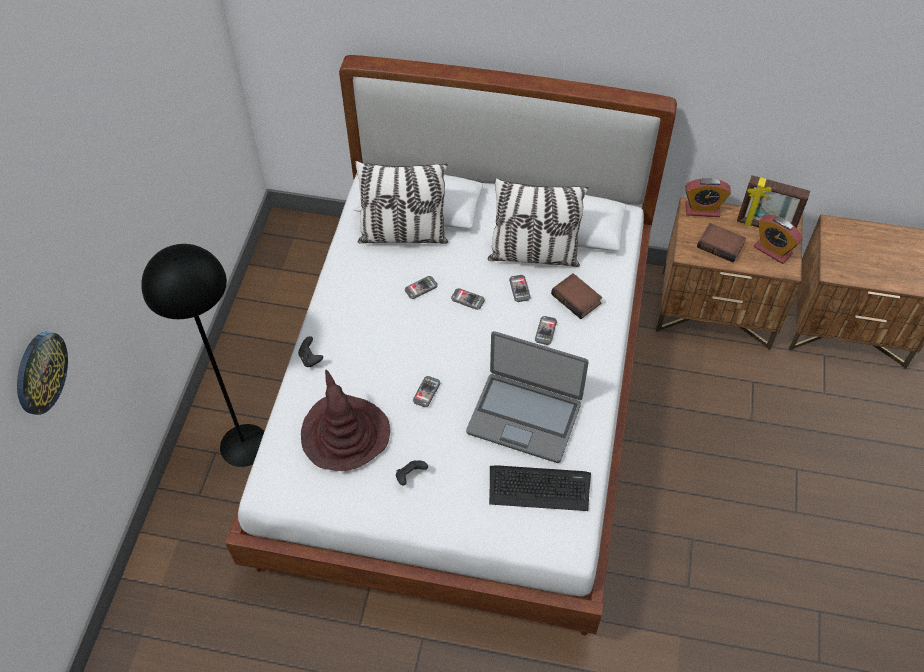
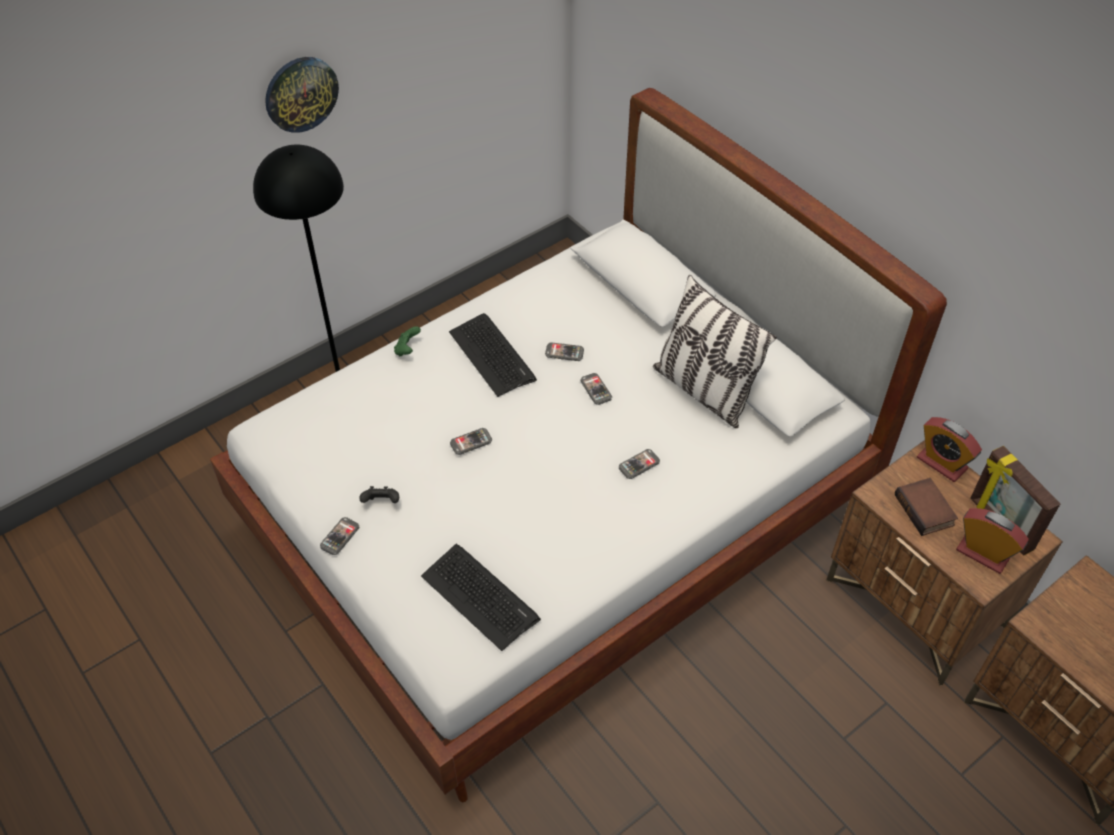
camera: 40 degrees right, 5 degrees down
(40, 372) = (117, 183): wall clock -> wall clock (301, 93)
(310, 358) = (407, 349): black game controller -> green game controller
(345, 434) = (365, 428): brown hat -> none
(375, 322) = (492, 355): none -> keyboard
(403, 235) = (598, 298): pillow -> none
(519, 289) = (655, 412): phone -> phone (340, 537)
(524, 416) = (535, 525): laptop -> none
(577, 299) = (702, 457): book -> none
(772, 250) = (983, 553): alarm clock -> alarm clock turned 135 degrees clockwise

